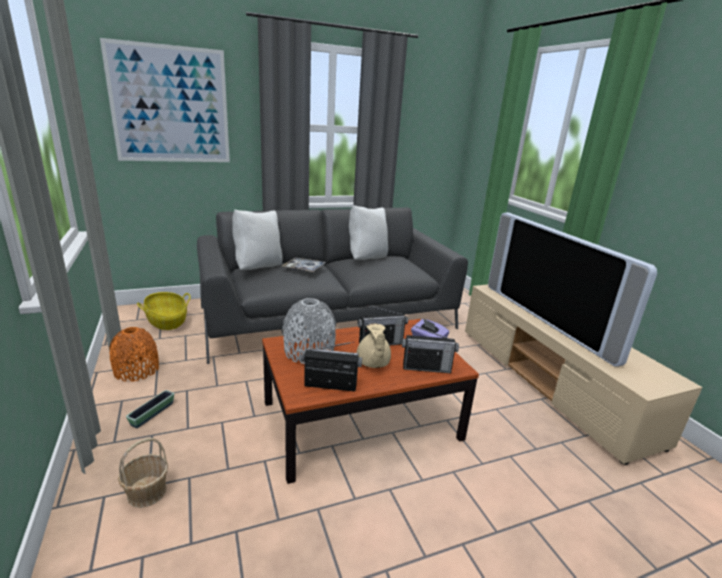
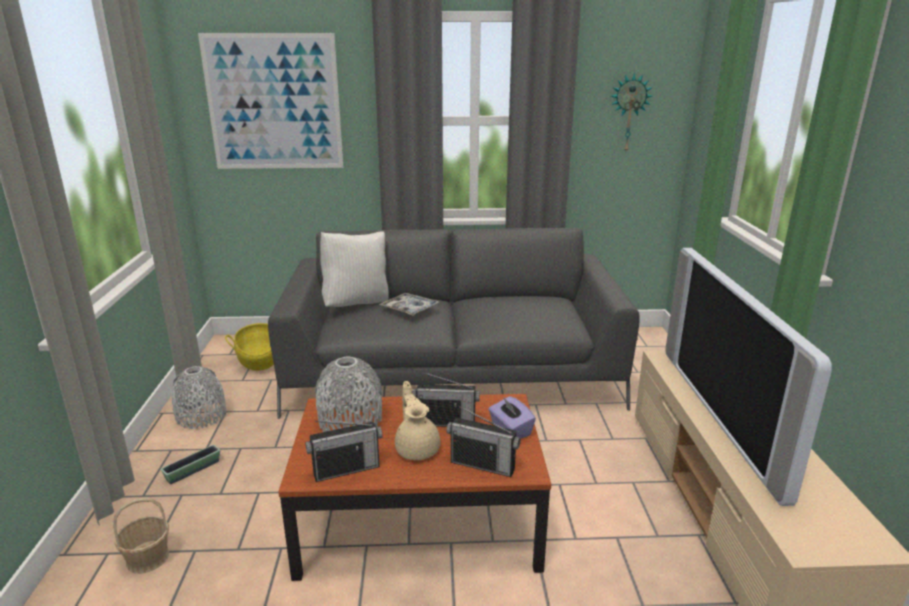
camera: 20 degrees right, 0 degrees up
(136, 370) = (201, 416): orange vase -> grey vase
(330, 385) = (346, 469): radio -> radio turned 135 degrees clockwise
(366, 258) = (505, 299): white pillow -> none
(372, 363) = (417, 448): beige teapot -> beige teapot turned 150 degrees clockwise
(432, 129) = (629, 113): none -> wall clock

